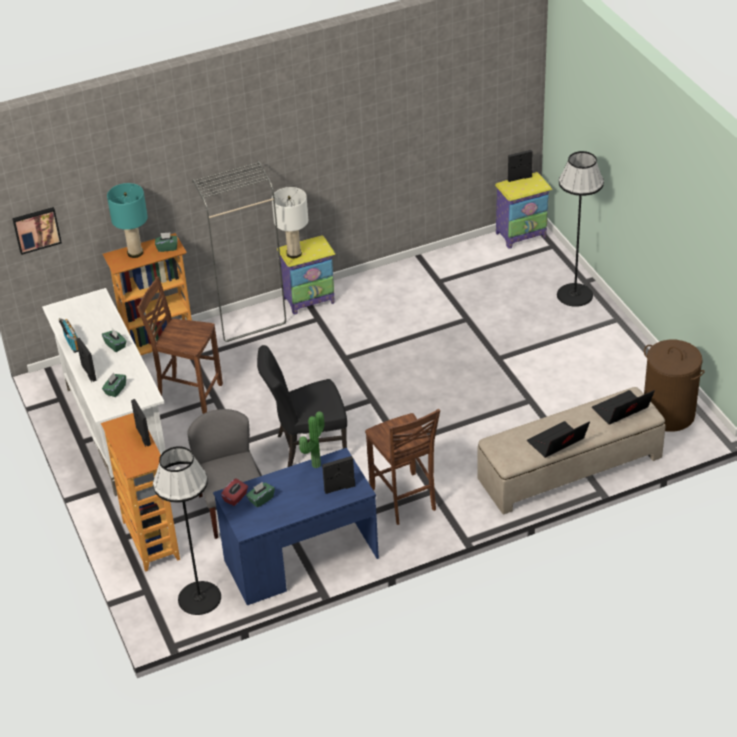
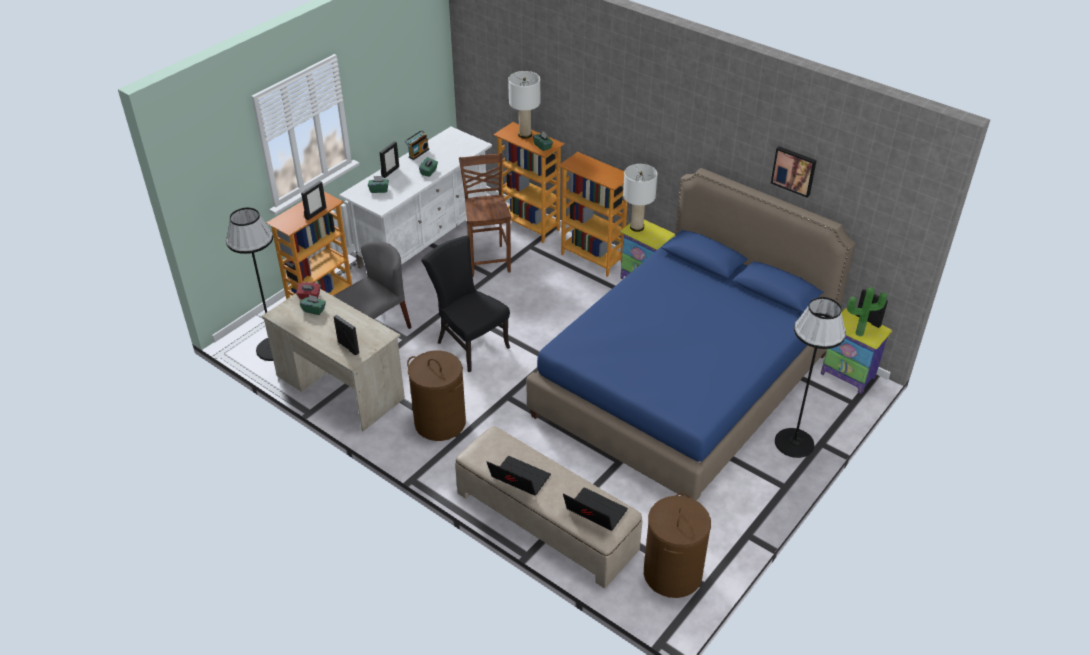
camera: 60 degrees right, 0 degrees up
(36, 229) = (476, 69): picture -> picture (794, 170)
(135, 253) = (525, 135): turquoise table lamp -> white table lamp
(249, 322) = (592, 258): grey clothes rack -> bookcase
(301, 559) = (340, 387): blue desk -> beige desk
(314, 464) = (369, 324): potted plant -> potted plant (859, 332)
(404, 500) = (440, 423): brown chair -> brown laundry basket
(465, 330) = (682, 385): none -> blue bed

